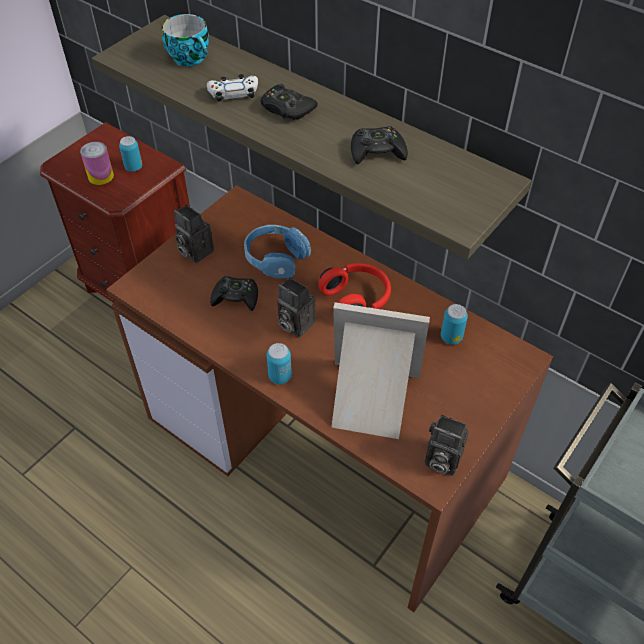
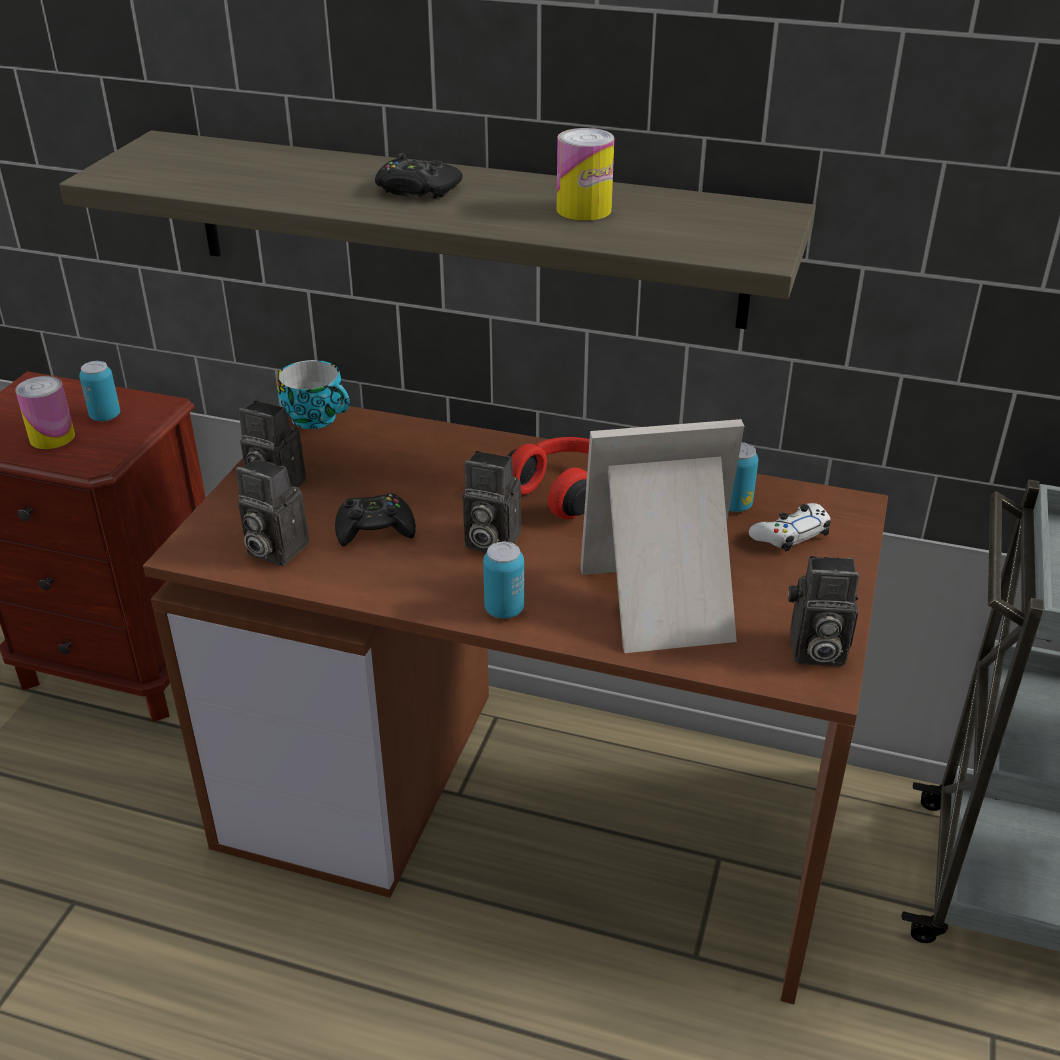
camera: 20 degrees left, 15 degrees down
(176, 297) = (273, 549): none -> camera
(191, 58) = (227, 163): cup -> cup (317, 418)
(234, 93) = (322, 187): white game controller -> white game controller (790, 535)
(276, 258) = (412, 469): blue headphones -> none
(377, 152) = (584, 210): black game controller -> can

